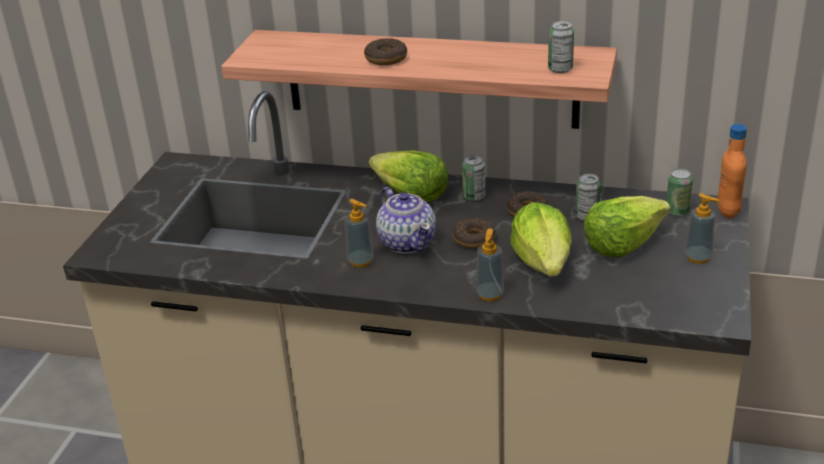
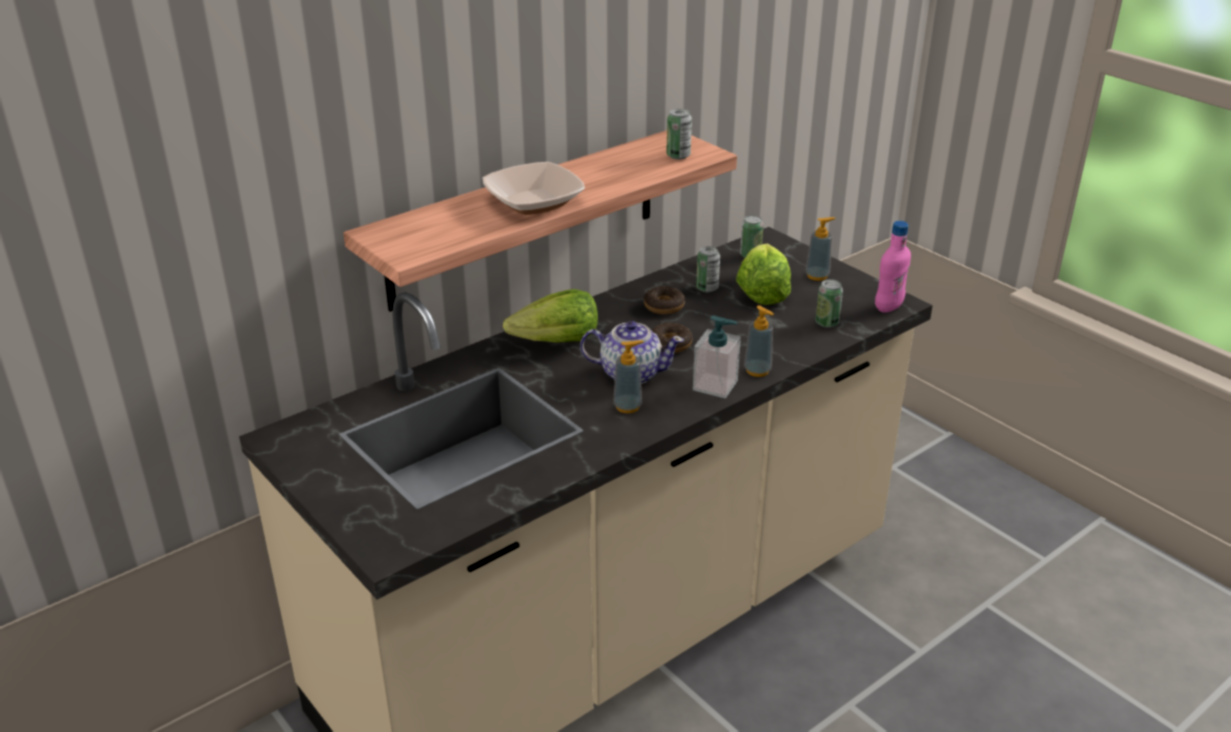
camera: 55 degrees left, 0 degrees up
(386, 58) = (533, 202): donut -> bowl
(440, 285) = (715, 385): none -> soap dispenser
(474, 197) = (606, 317): can -> can (827, 323)
(543, 262) = (744, 331): lettuce -> none
(703, 317) = (888, 307): none -> pink bottle
(728, 211) = (776, 240): orange bottle -> none

